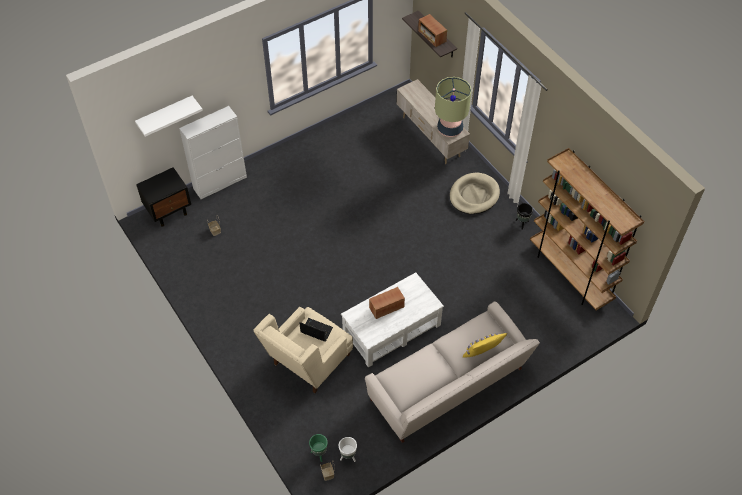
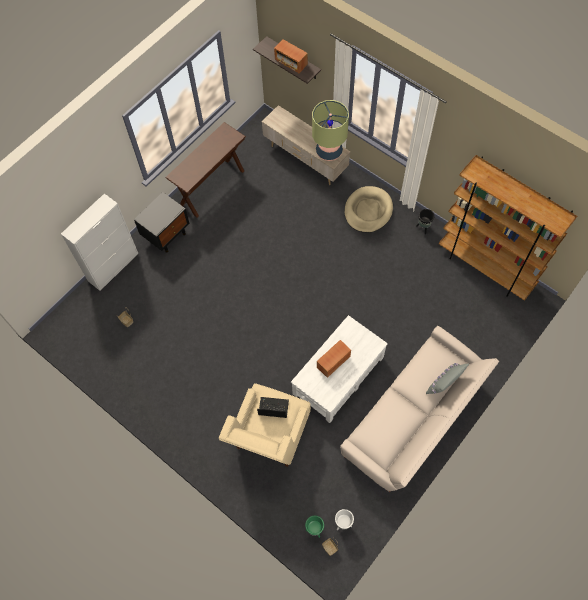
camera: 15 degrees left, 10 degrees up
(165, 114) = (42, 225): white shelf -> none
(169, 211) = (72, 313): black nightstand -> black nightstand (167, 235)
(335, 139) = (212, 187): none -> brown console table
(482, 354) = (444, 385): yellow pillow -> grey pillow

